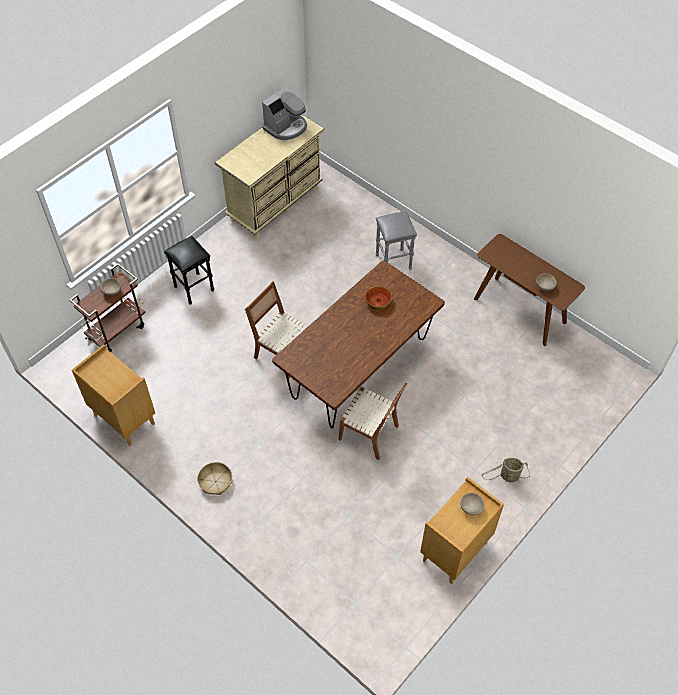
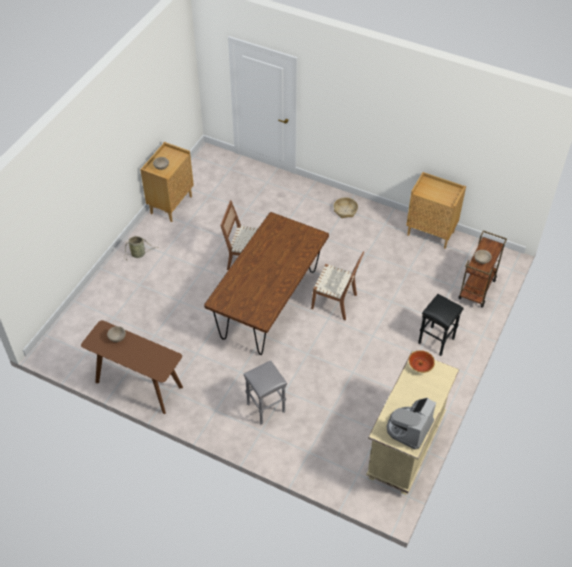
camera: 165 degrees right, 5 degrees down
(378, 301) = (260, 293): bowl -> bowl (420, 365)

